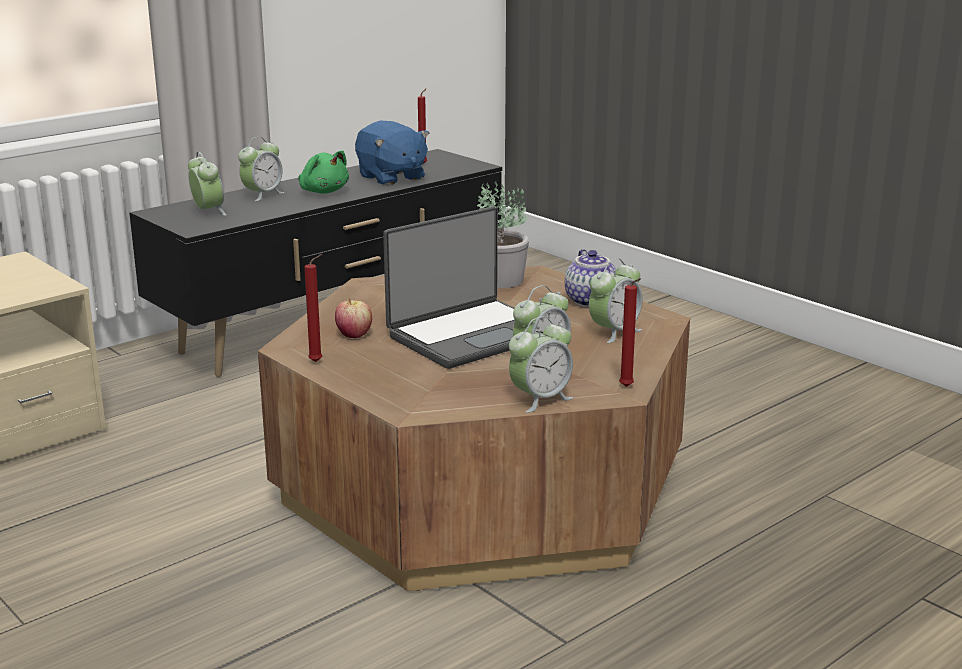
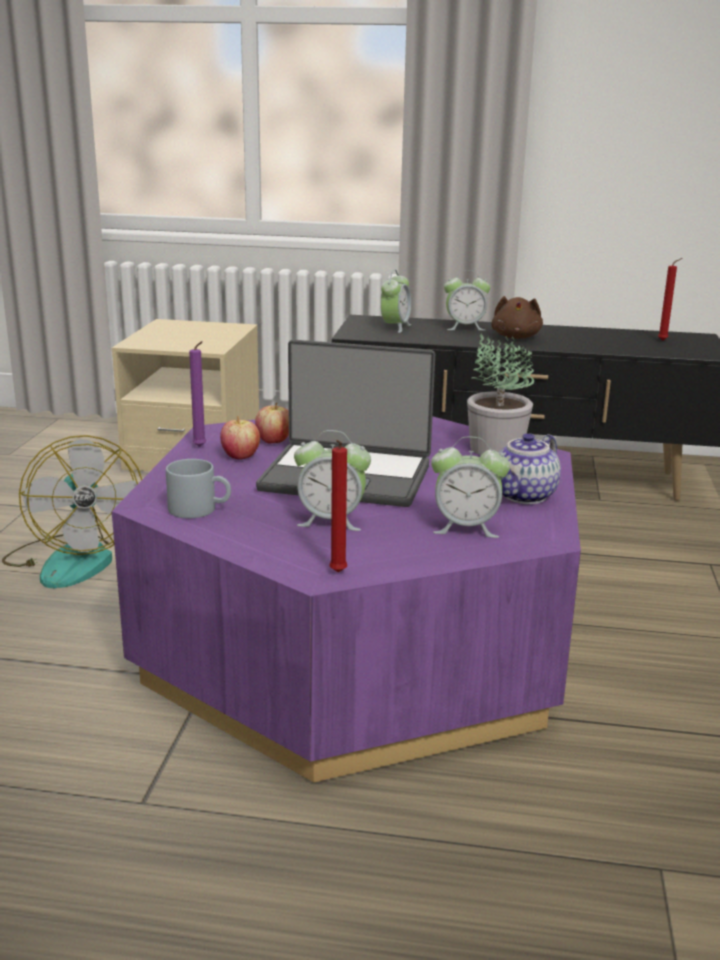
camera: 50 degrees right, 0 degrees up
(126, 557) = (73, 559): none -> fan
(318, 362) = (201, 447): red candle -> purple candle
(323, 191) = (516, 337): green plush toy -> brown plush toy
(365, 355) = (240, 456): none -> apple
(391, 177) = (602, 342): blue plush toy -> none
(450, 396) = (200, 509): none -> grey mug
(481, 486) = (357, 645): brown coffee table -> purple coffee table
(540, 399) = (247, 544): alarm clock -> none

